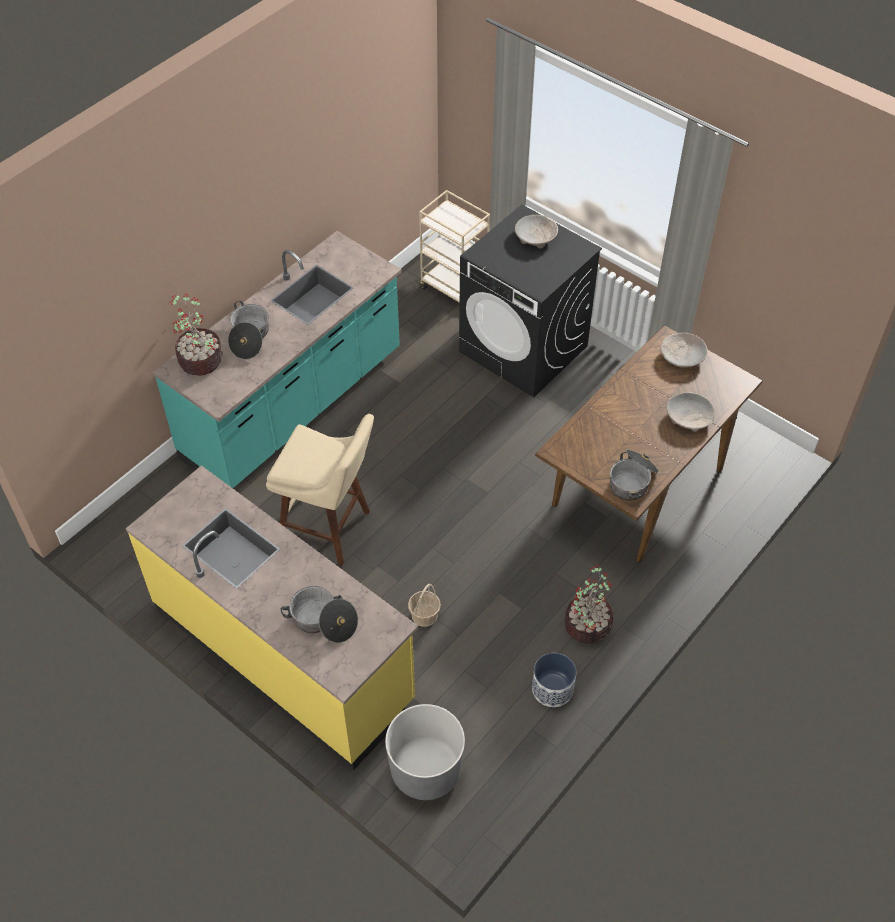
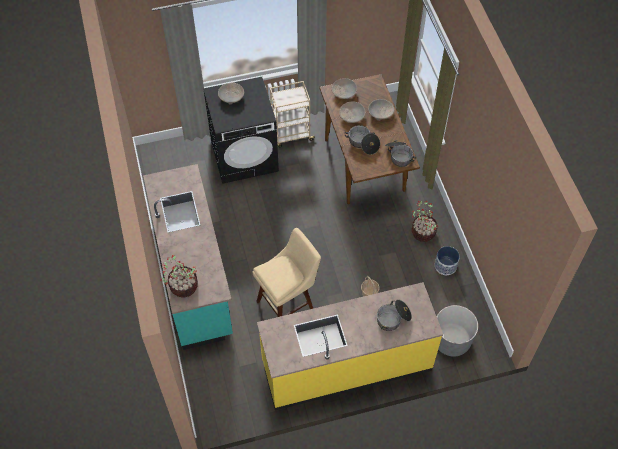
camera: 55 degrees left, 5 degrees up
(249, 338) = (186, 255): cooking pot -> cooking pot (363, 143)
(454, 289) = (178, 160): beige cart -> beige cart (291, 134)
(649, 388) = (352, 116): none -> beige bowl

